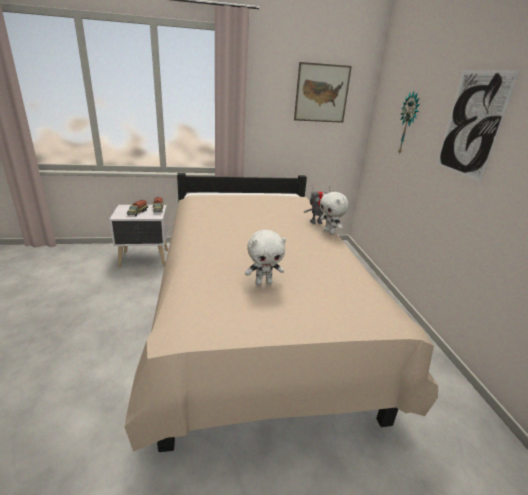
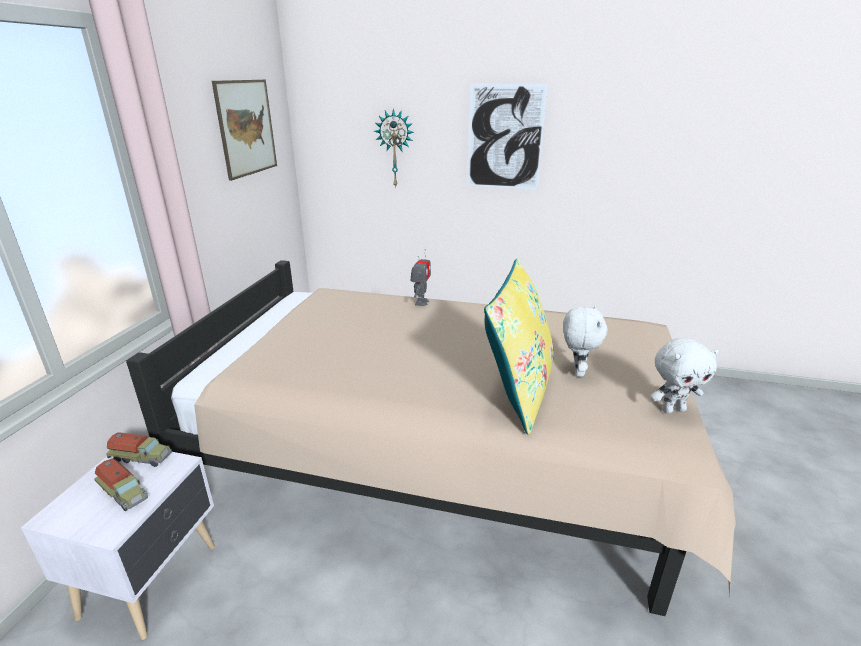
camera: 65 degrees left, 0 degrees up
(221, 262) = (517, 391): none -> yellow pillow
(330, 232) = (454, 302): white plush toy -> white plush toy (672, 410)

